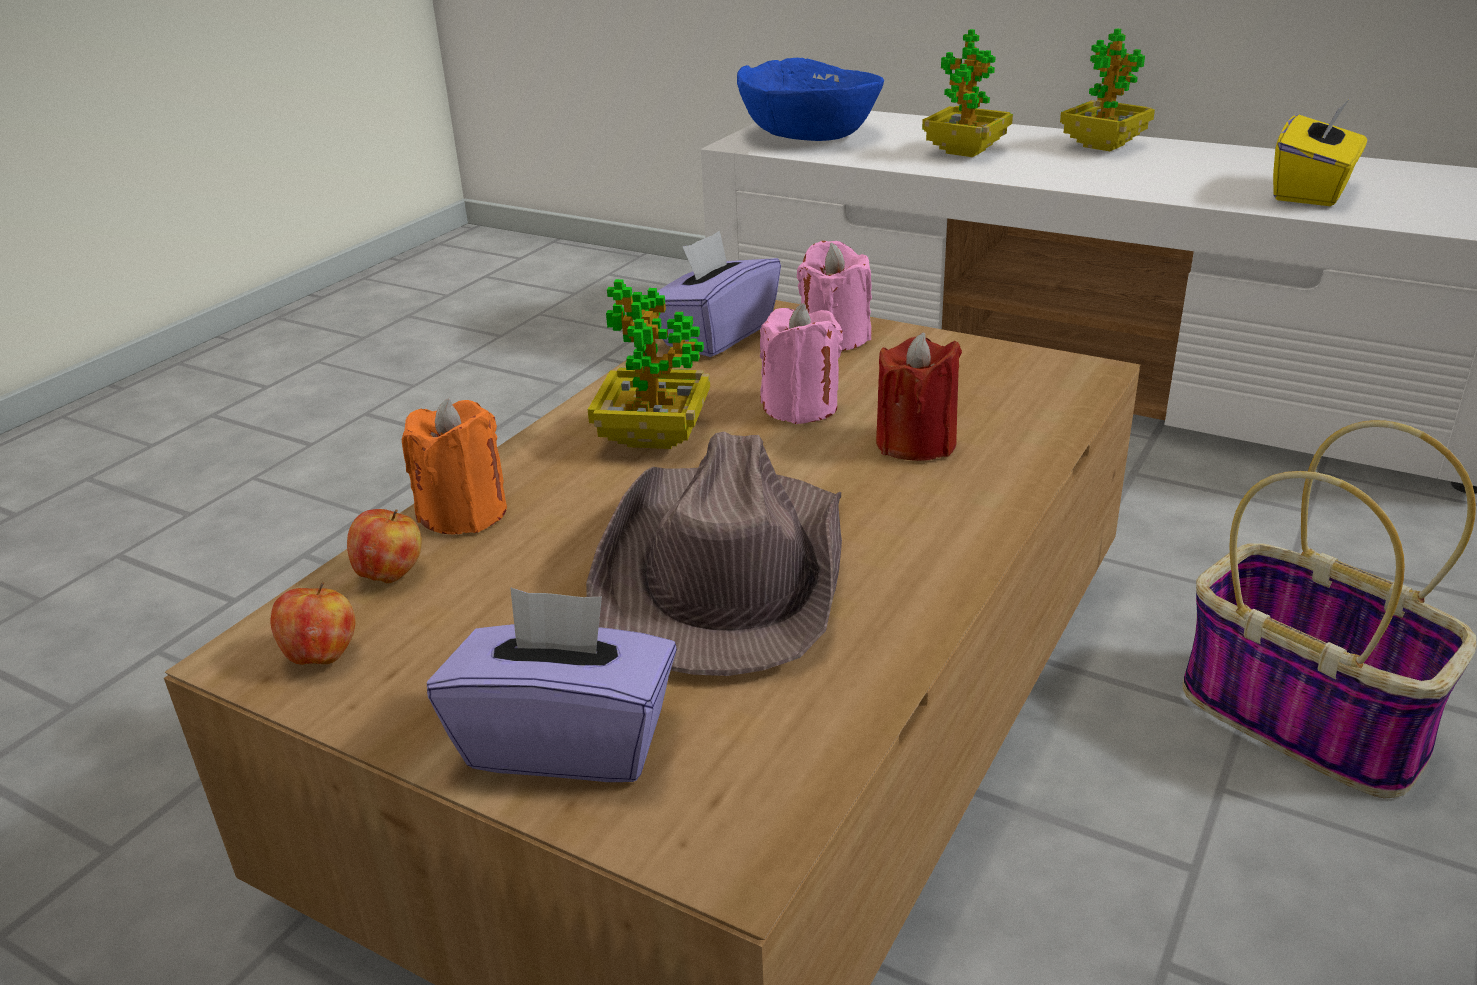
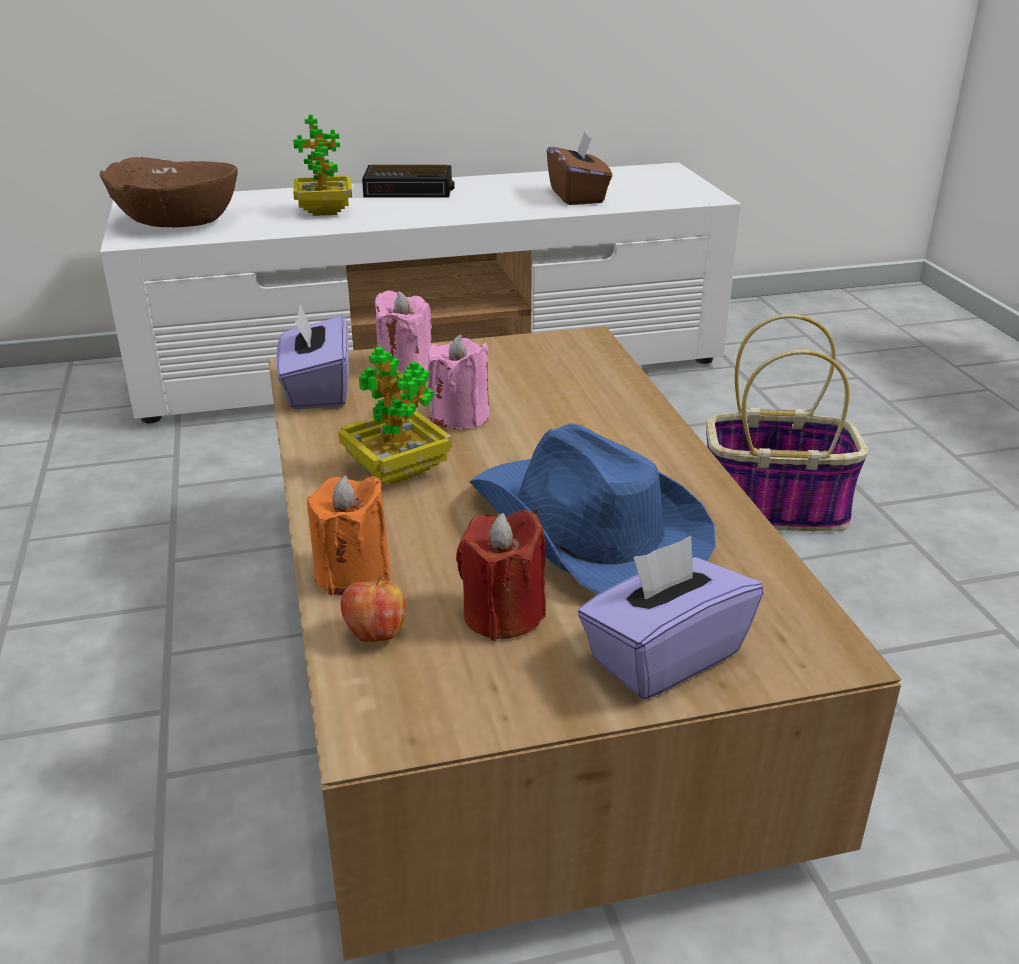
camera: 45 degrees left, 0 degrees up
(321, 656) = (426, 705): apple -> none
(725, 573) = (587, 528): brown hat -> blue hat
(809, 134) = (178, 221): blue bowl -> brown bowl
(916, 443) = (564, 412): red candle -> red candle (503, 615)
(1103, 145) = (410, 190): potted plant -> alarm clock
(1312, 192) = (578, 196): yellow tissue box -> brown tissue box

